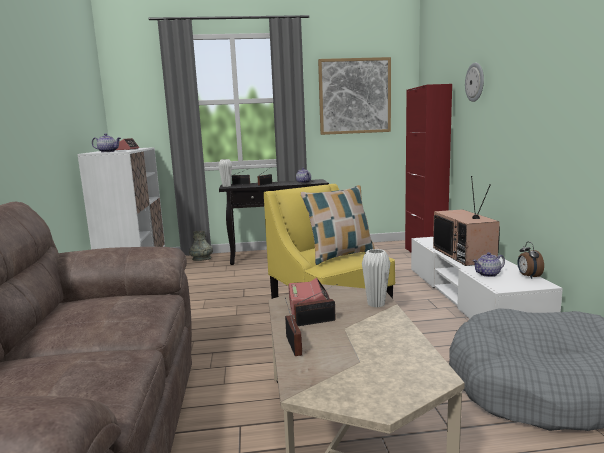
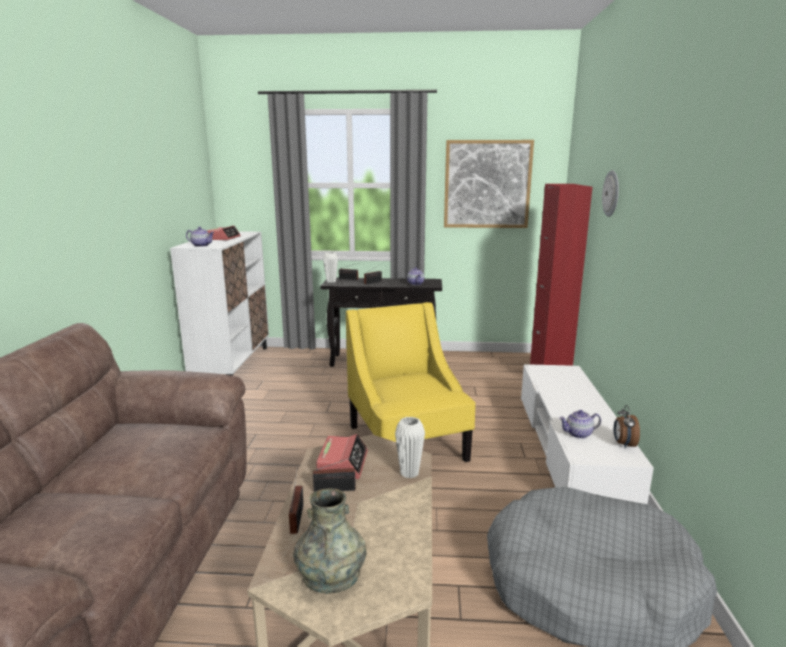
camera: 10 degrees right, 5 degrees up
(201, 259) = (304, 355): grey vase -> grey vase (331, 574)
(340, 256) = (415, 392): pillow -> none
(465, 255) = (569, 400): television -> none

